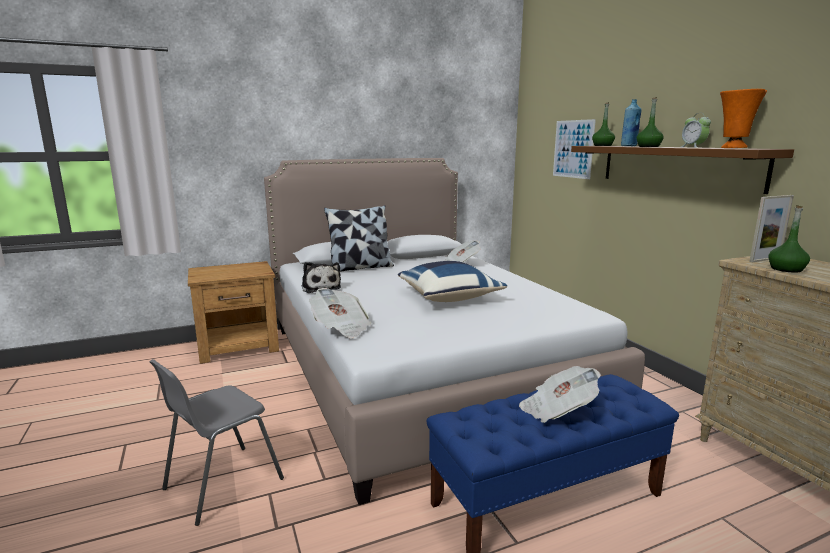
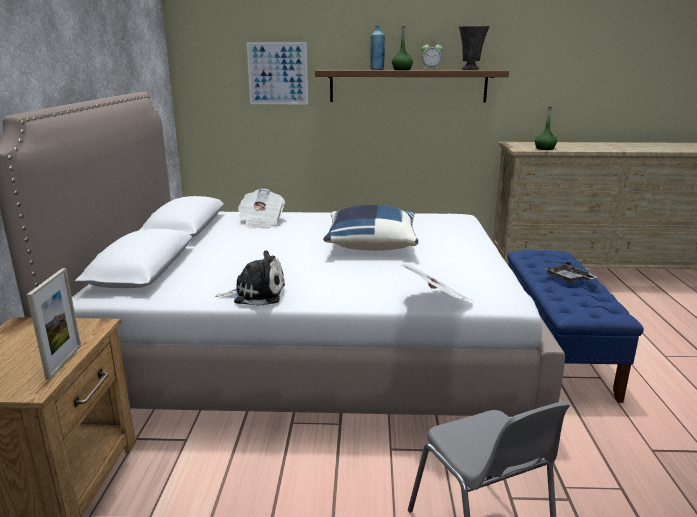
camera: 65 degrees left, 5 degrees up
(360, 268) = (194, 262): pillow -> none
(557, 411) = (568, 279): newspaper -> grey tray
(602, 145) = (337, 69): green bottle -> none
(734, 148) = (471, 69): orange vase -> grey vase
(765, 259) = (518, 146): picture frame -> picture frame (64, 362)

